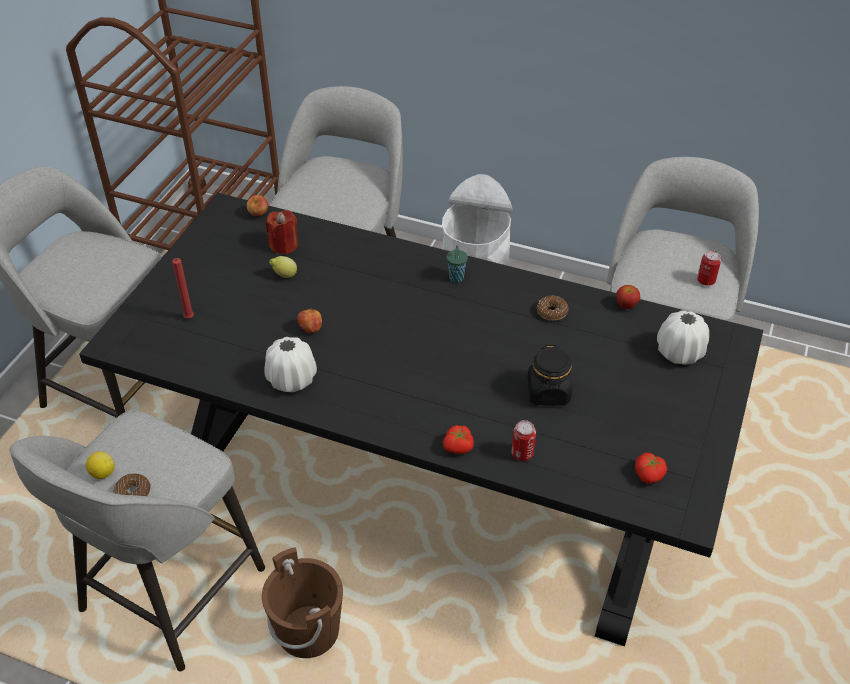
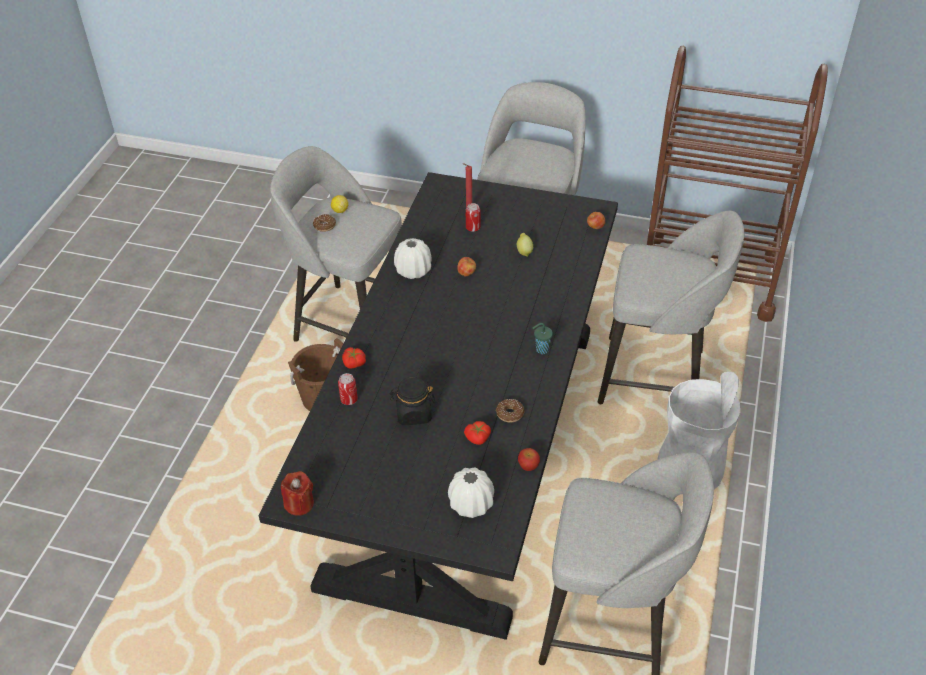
camera: 85 degrees right, 0 degrees up
(284, 245) = (560, 246): red candle -> red candle (299, 504)
(649, 474) = (330, 477): tomato -> tomato (478, 438)
(706, 280) = (600, 548): can -> can (473, 228)

